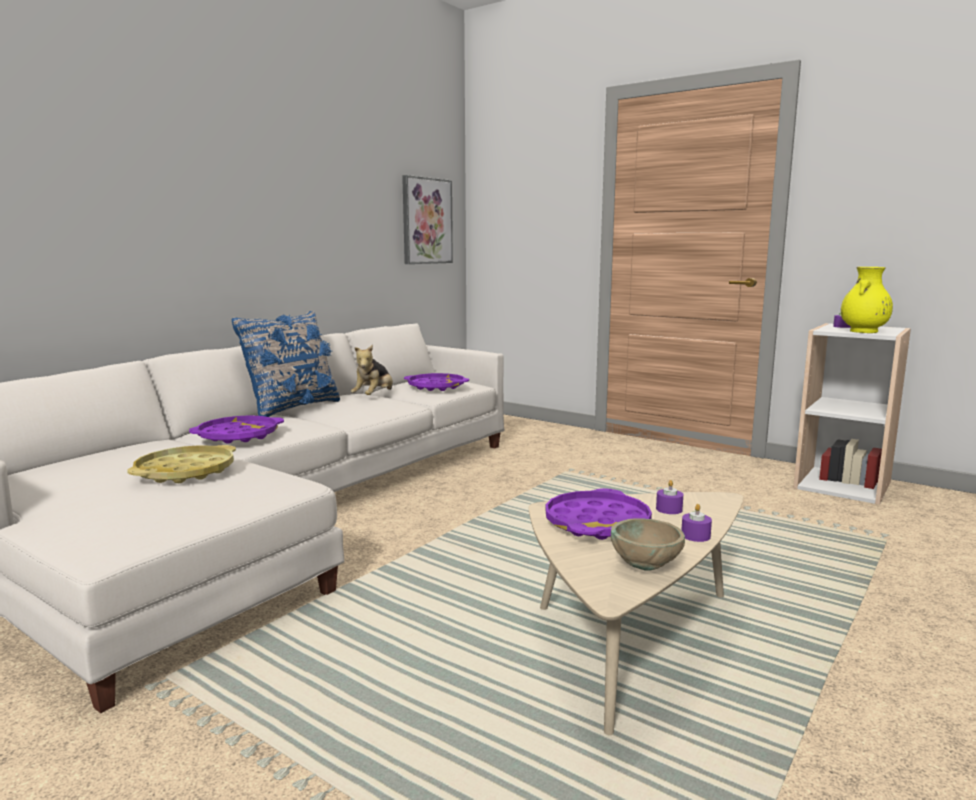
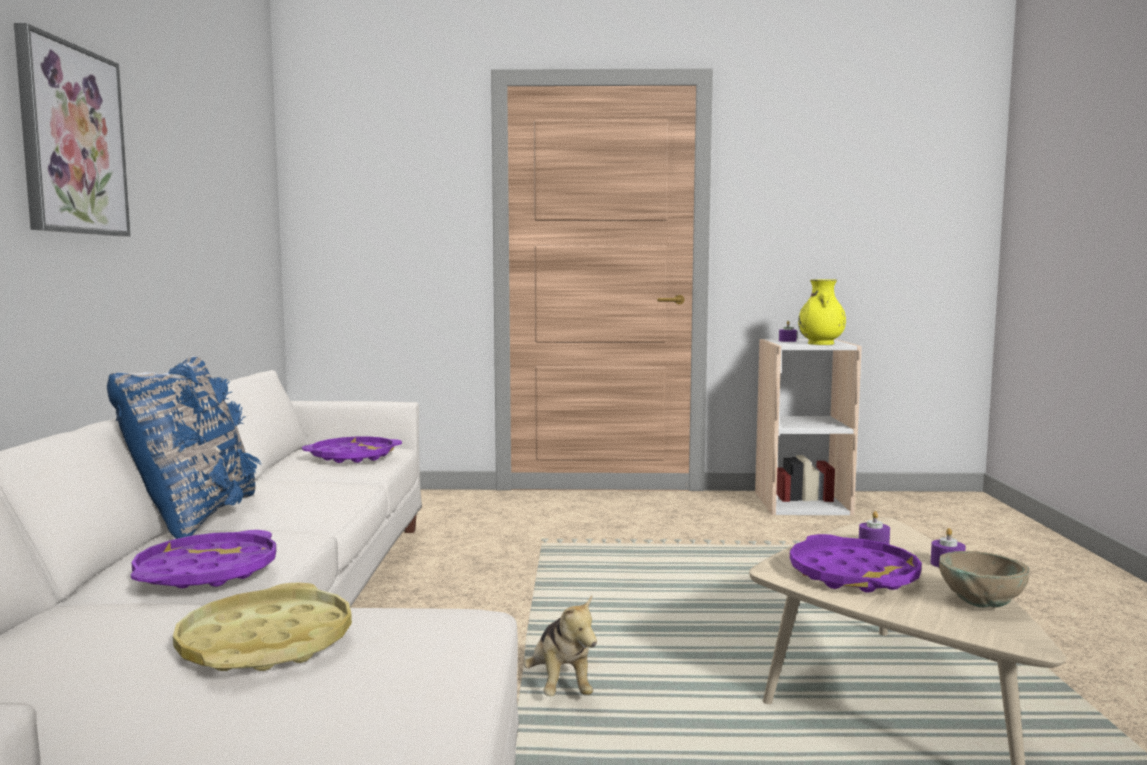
camera: 35 degrees left, 5 degrees down
(374, 396) = (284, 482): plush toy -> plush toy (560, 686)
(426, 221) = (248, 223): picture -> picture (71, 140)

